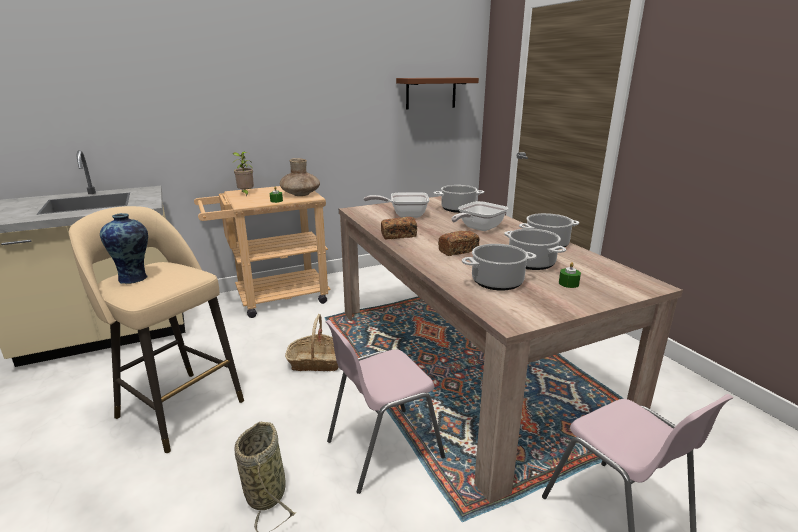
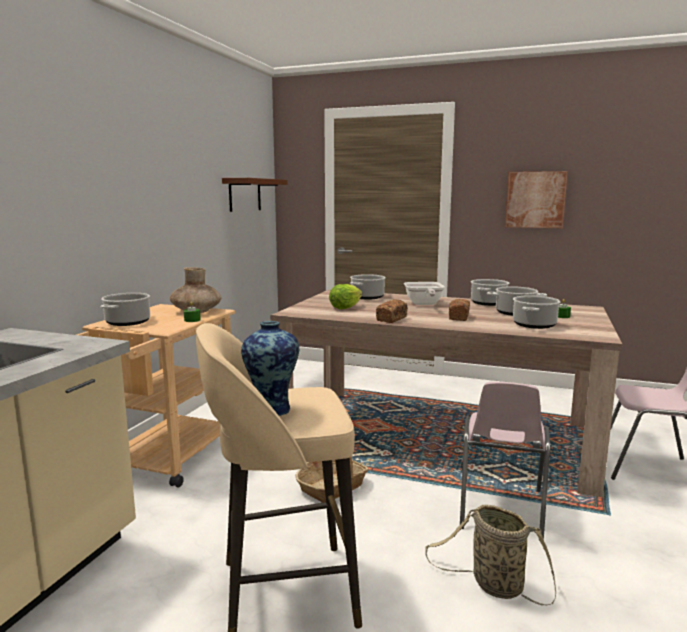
camera: 45 degrees left, 10 degrees down
(246, 194) = (128, 322): potted plant -> cooking pot
(404, 215) = (345, 308): frying pan -> lettuce
(725, 116) = (535, 199): none -> picture

